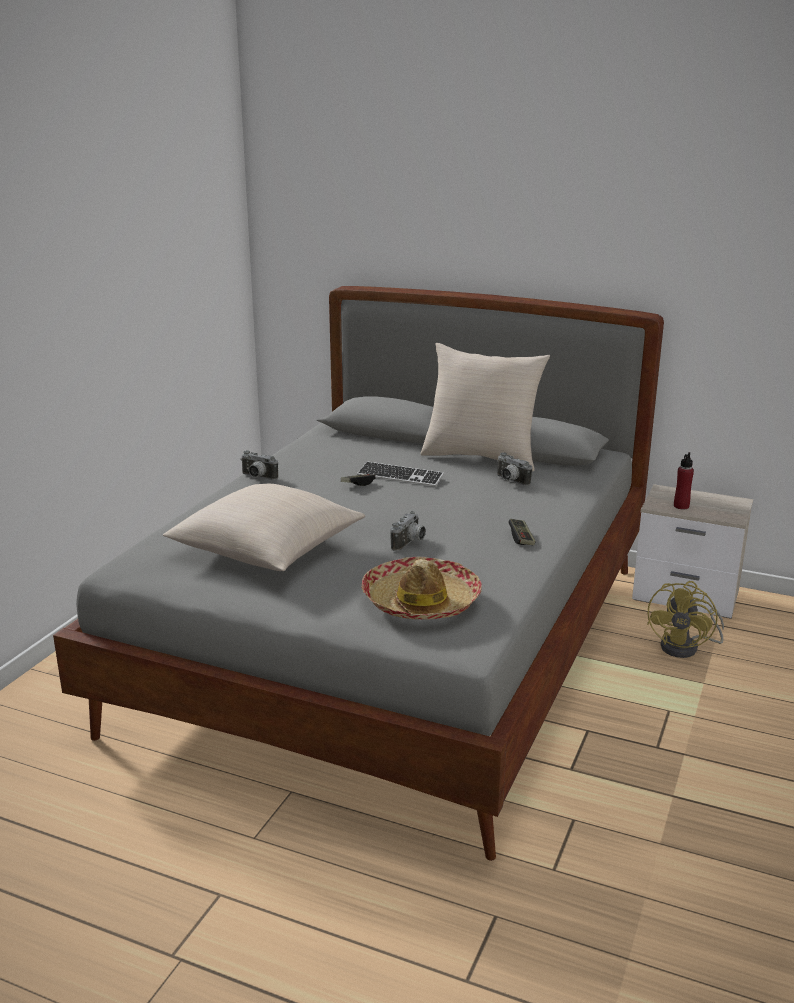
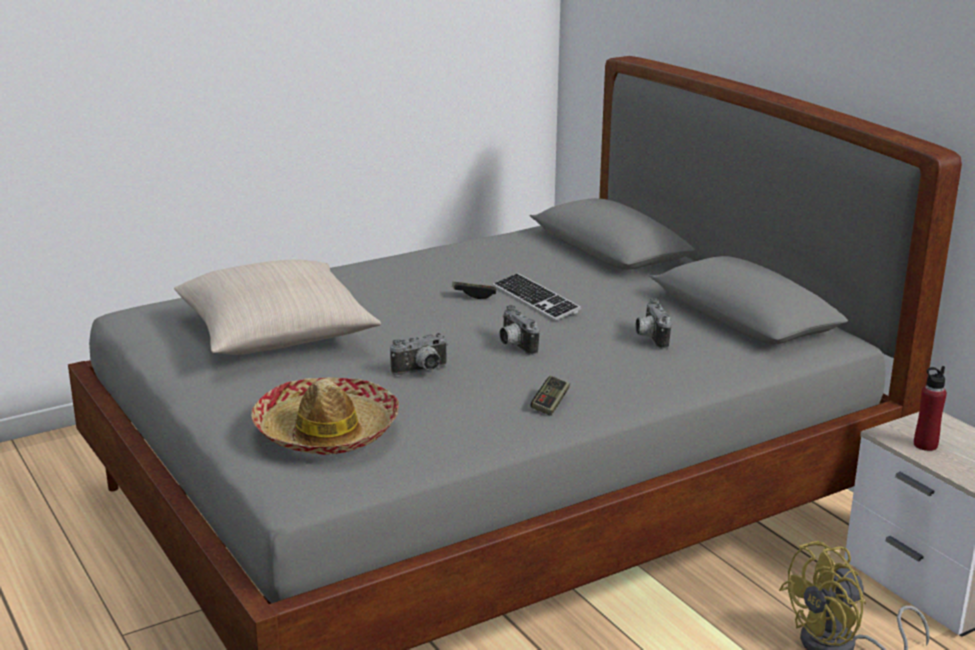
camera: 35 degrees right, 0 degrees up
(257, 477) = (389, 262): camera -> camera (514, 346)
(481, 457) = (667, 303): beige pillow -> none

